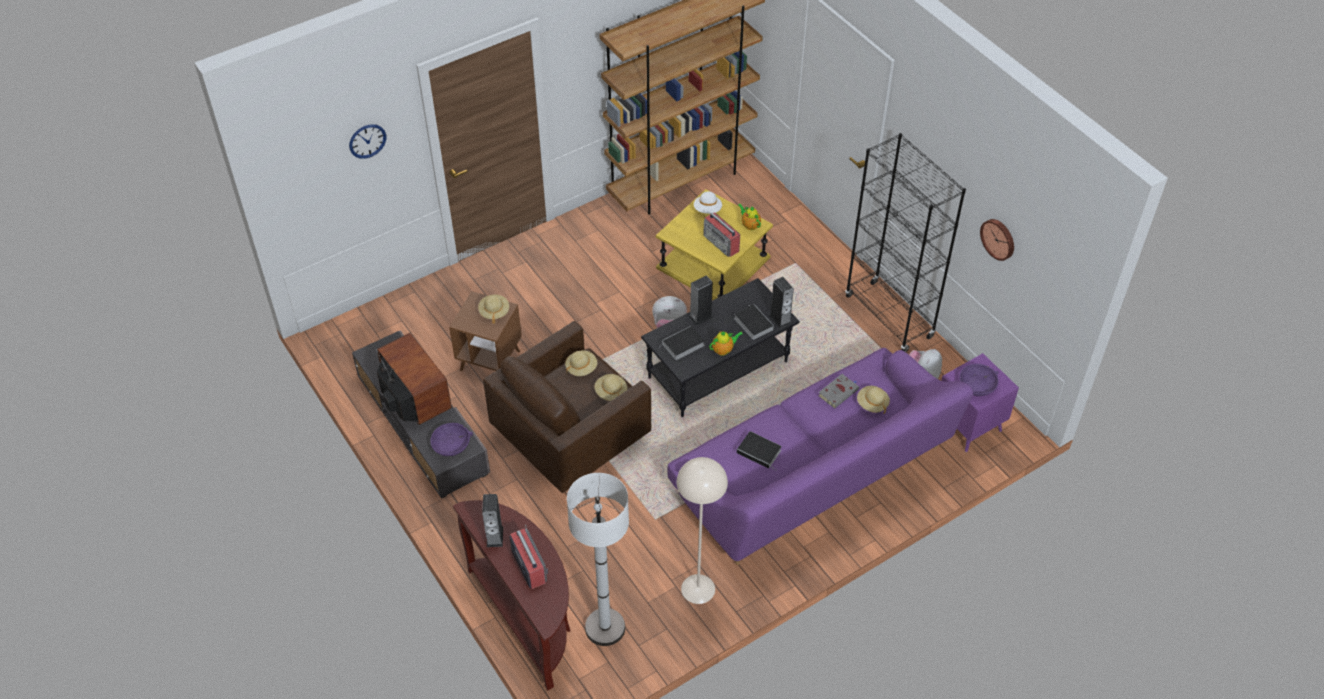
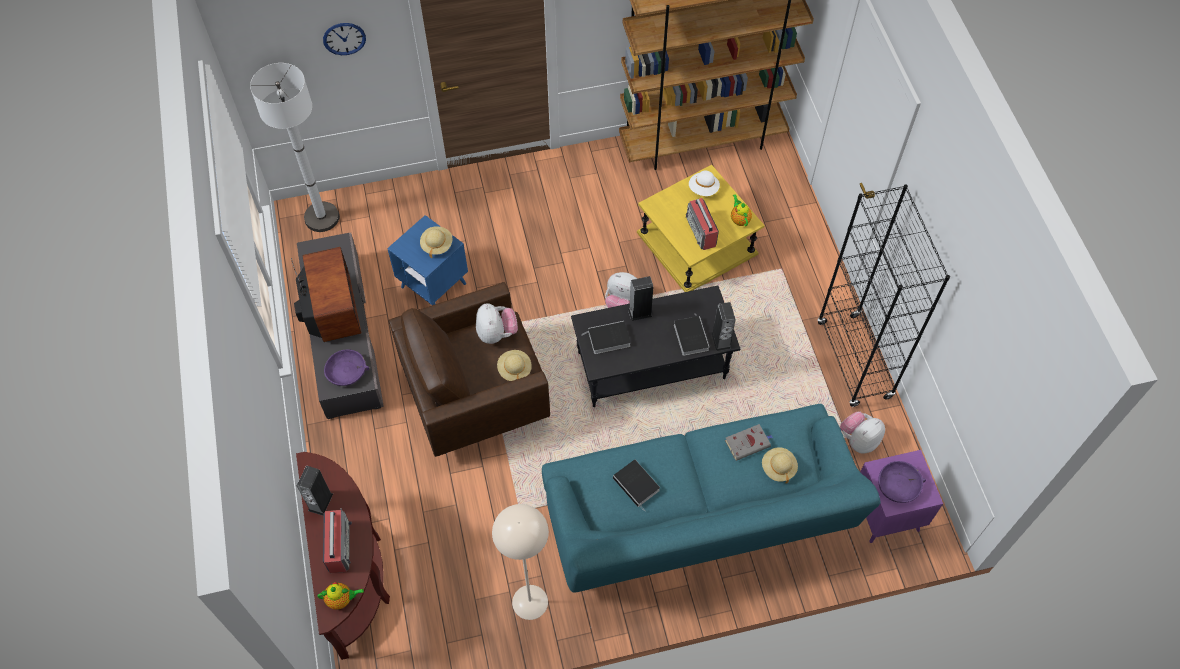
camera: 20 degrees right, 10 degrees up
(490, 361) = (433, 285): brown side table -> blue side table
(581, 368) = (496, 333): beige hat -> plush toy
(605, 628) = (423, 612): white floor lamp -> white floor lamp (322, 218)
(724, 350) = (647, 358): teapot -> teapot (341, 599)
(813, 475) = (698, 516): purple sofa -> turquoise sofa
(999, 238) = (970, 342): wall clock -> none

